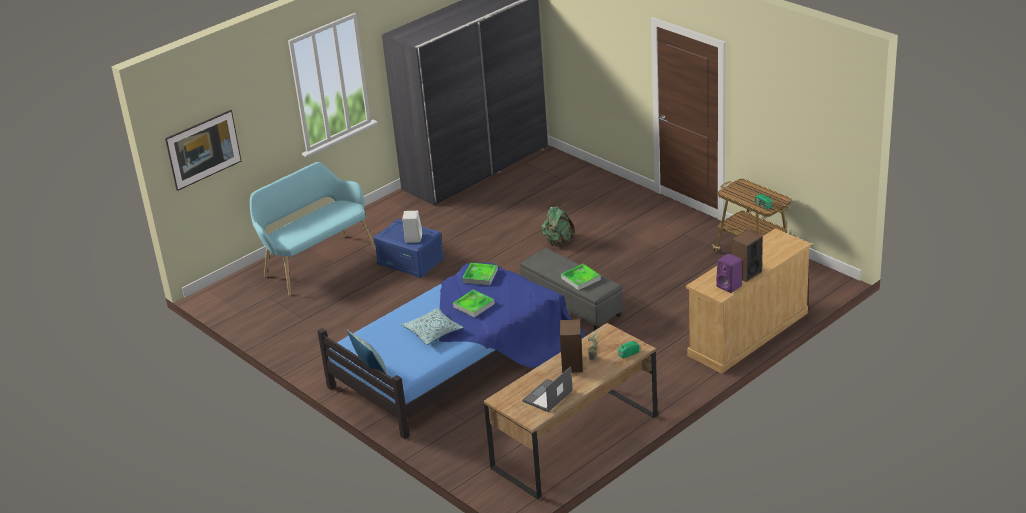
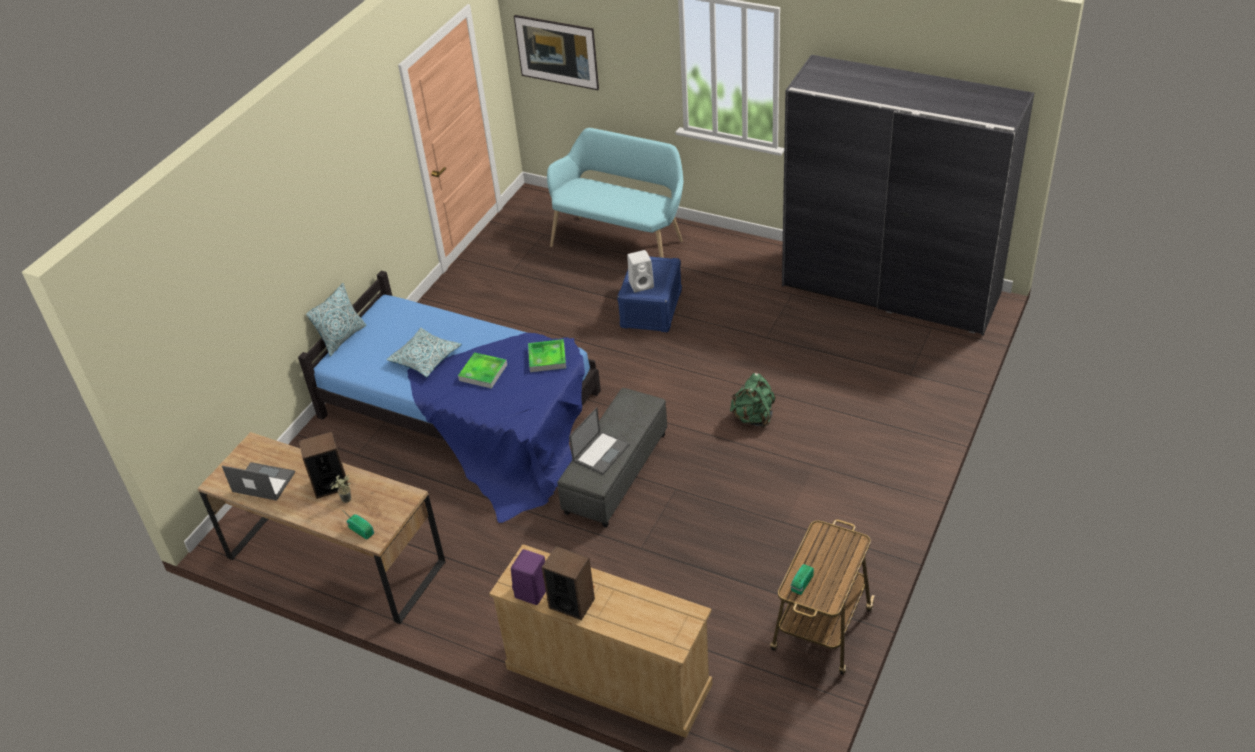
camera: 70 degrees right, 10 degrees up
(580, 279) = (601, 452): tray -> laptop

